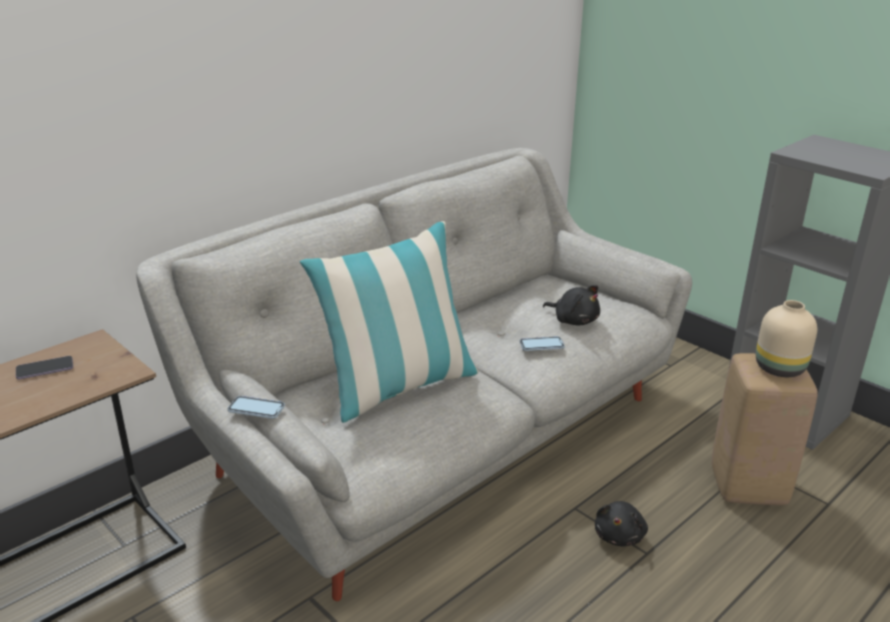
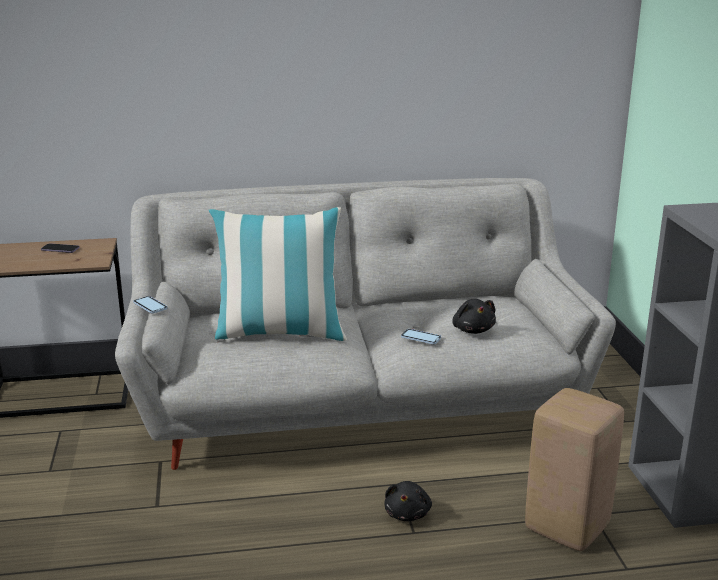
camera: 35 degrees right, 5 degrees down
(619, 535) = (408, 513): black plush toy -> black plush toy turned 45 degrees counterclockwise
(778, 368) = (582, 406): beige vase -> none

